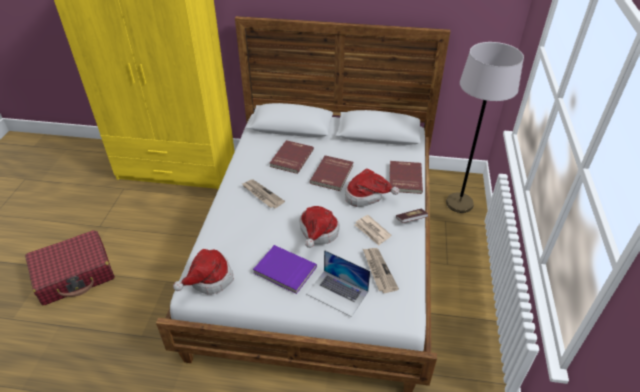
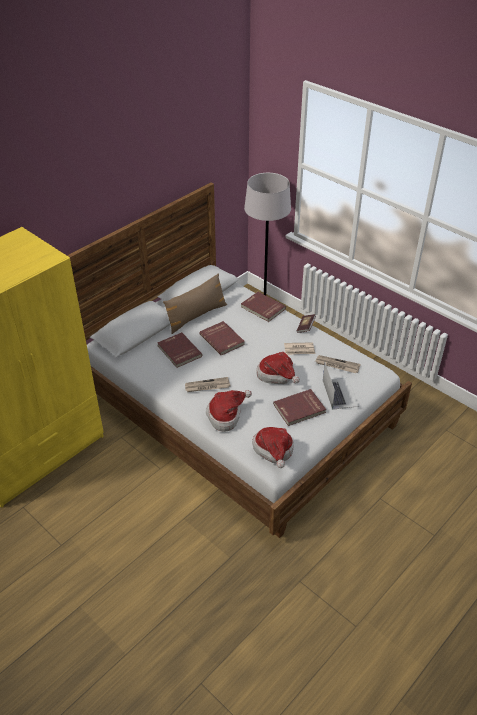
camera: 55 degrees left, 0 degrees up
(75, 274) = (111, 585): red suitcase -> none
(284, 271) = (300, 409): purple book -> red book
(337, 292) = (340, 393): laptop -> laptop turned 75 degrees counterclockwise
(346, 146) = (196, 316): none -> brown pillow
(366, 196) = (262, 335): hat -> hat (226, 415)

